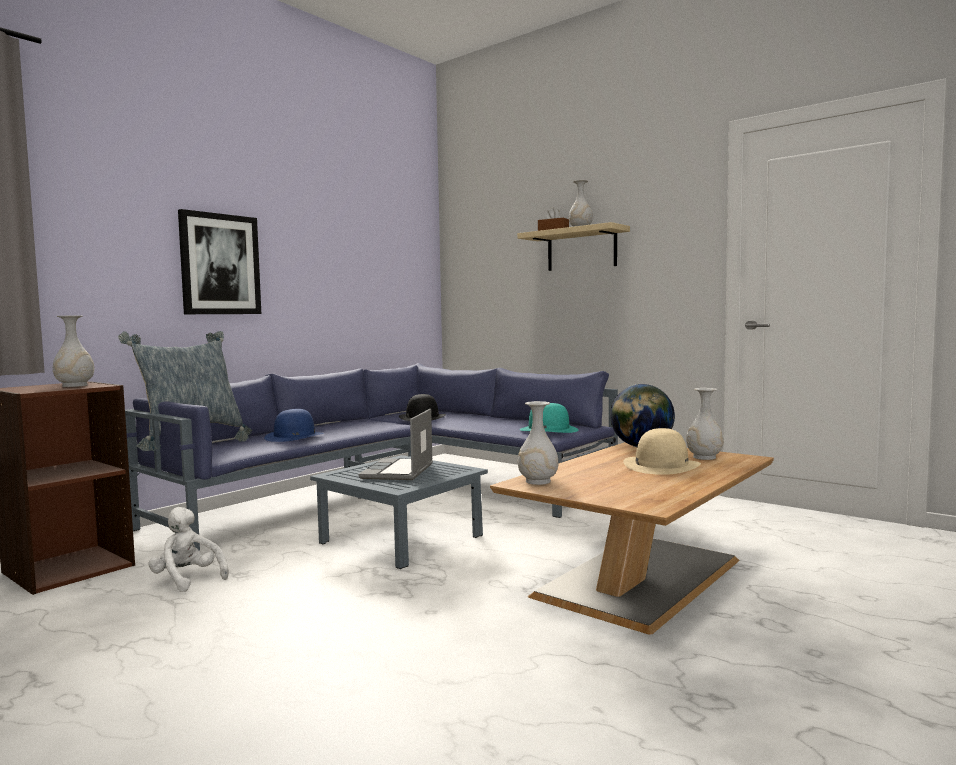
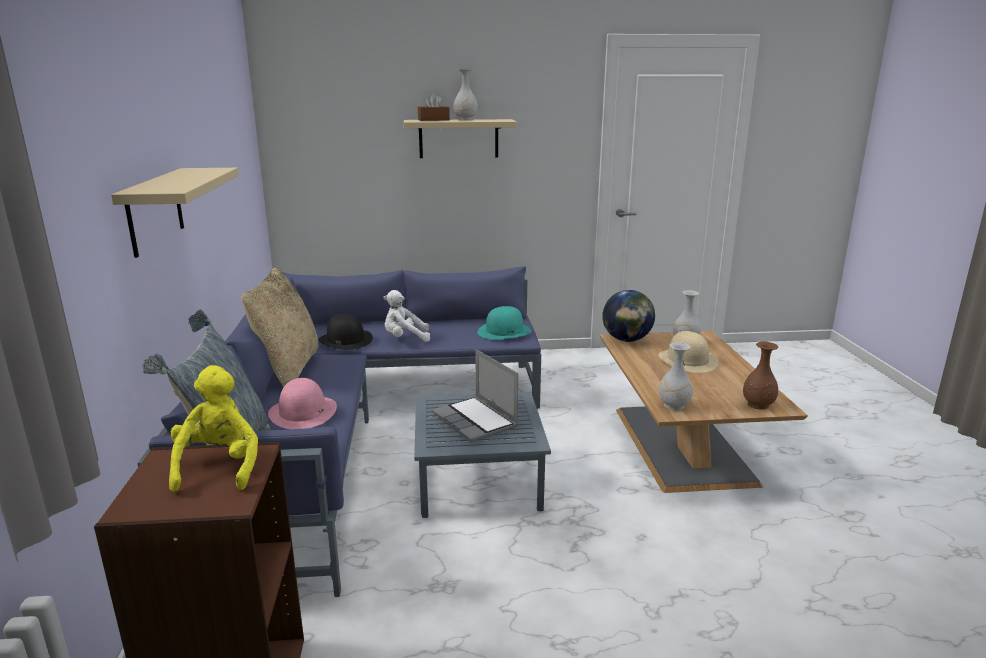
camera: 45 degrees left, 15 degrees up
(75, 386) = (219, 467): white vase -> yellow plush toy
(187, 580) = (404, 620): white plush toy -> white plush toy (405, 338)
(220, 264) = (155, 211): picture -> beige shelf
(294, 436) = (303, 412): blue hat -> pink hat
(346, 422) = (289, 370): none -> beige pillow
(629, 499) = (757, 404): none -> brown vase

